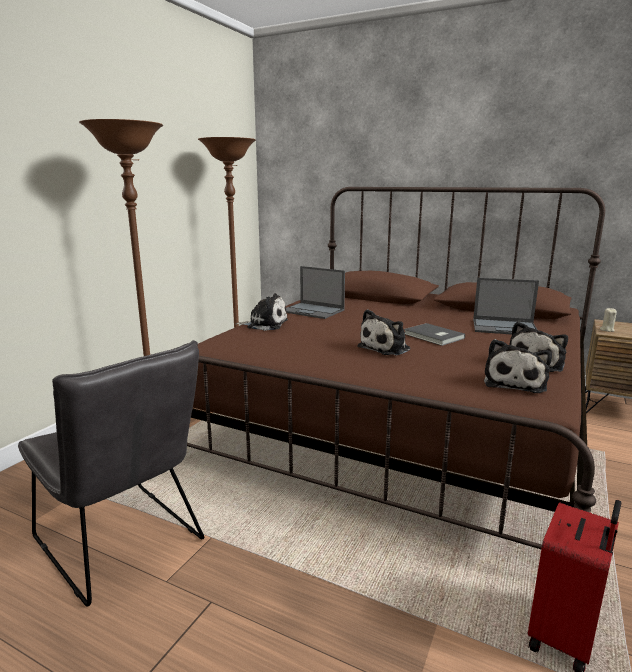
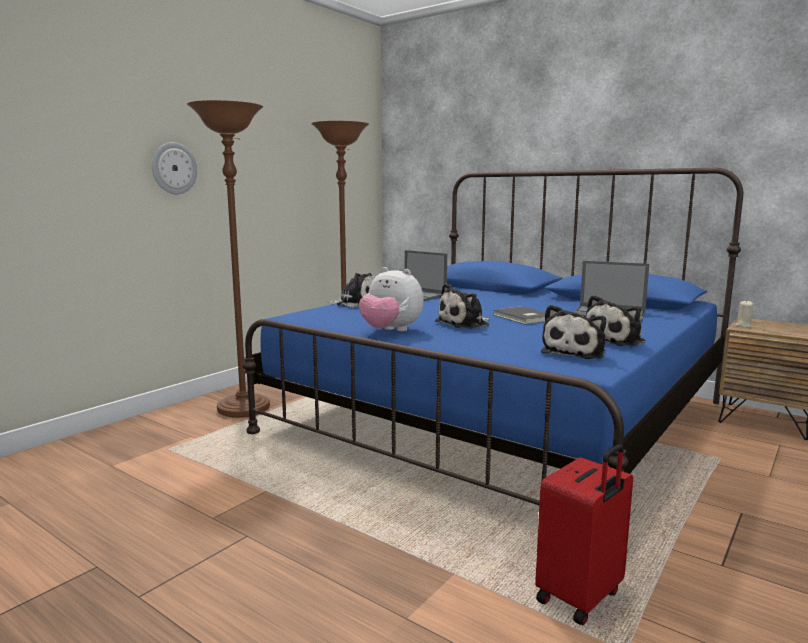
camera: 10 degrees right, 5 degrees down
(63, 190) = (174, 168): none -> wall clock
(124, 544) = (184, 489): grey chair -> none
(322, 363) = (390, 331): none -> plush toy
(401, 421) = (499, 416): brown bed -> blue bed

